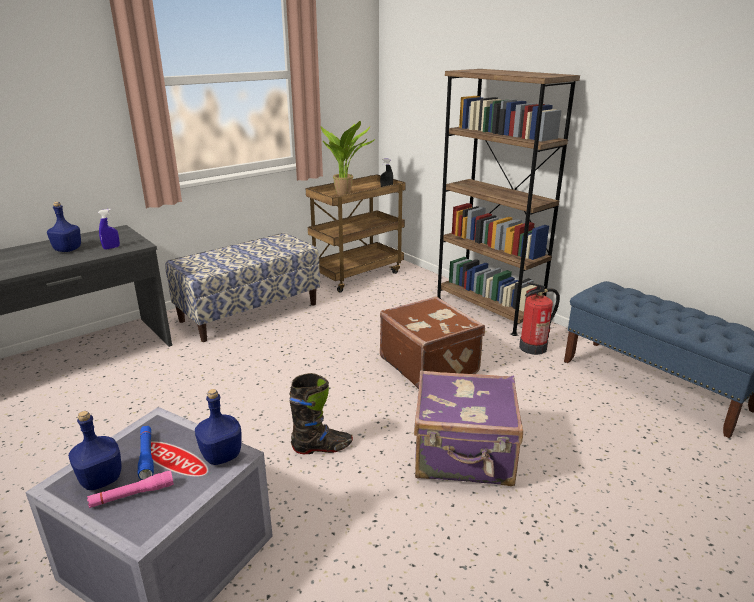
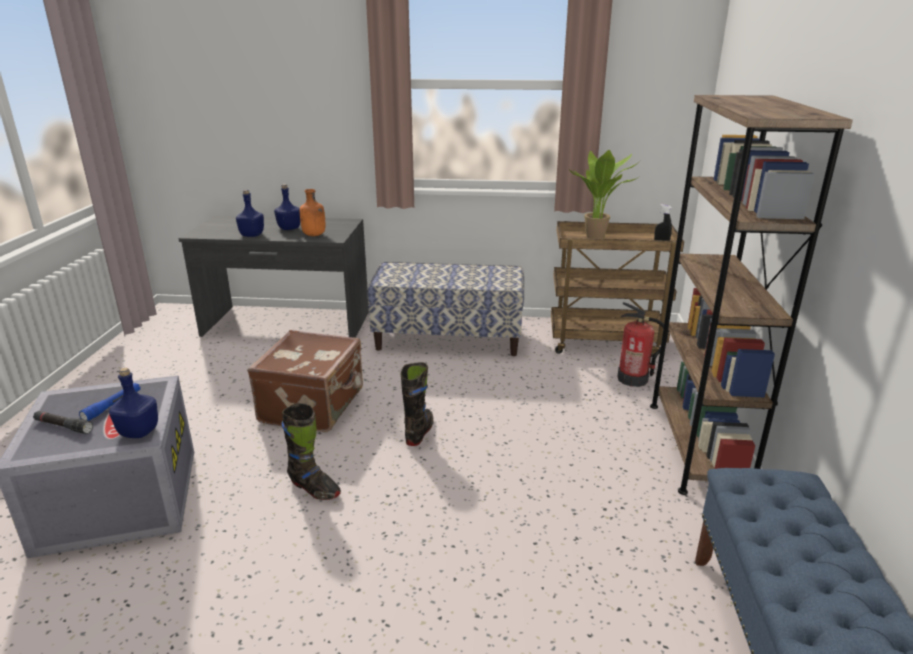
camera: 45 degrees right, 0 degrees up
(100, 479) = (72, 406): blue bottle -> blue bottle (252, 235)
(111, 248) = (314, 235): blue spray bottle -> orange bottle
(132, 495) = (63, 426): pink flashlight -> black flashlight
(333, 377) = (419, 432): none -> black boot
(430, 365) = (523, 471): brown suitcase -> brown suitcase (314, 405)
(464, 456) = (403, 579): purple suitcase -> none
(533, 347) = (682, 520): fire extinguisher -> fire extinguisher (633, 379)

